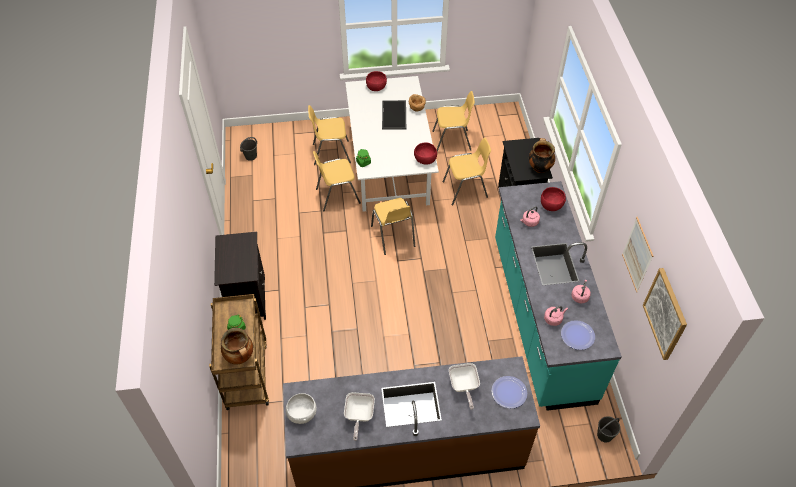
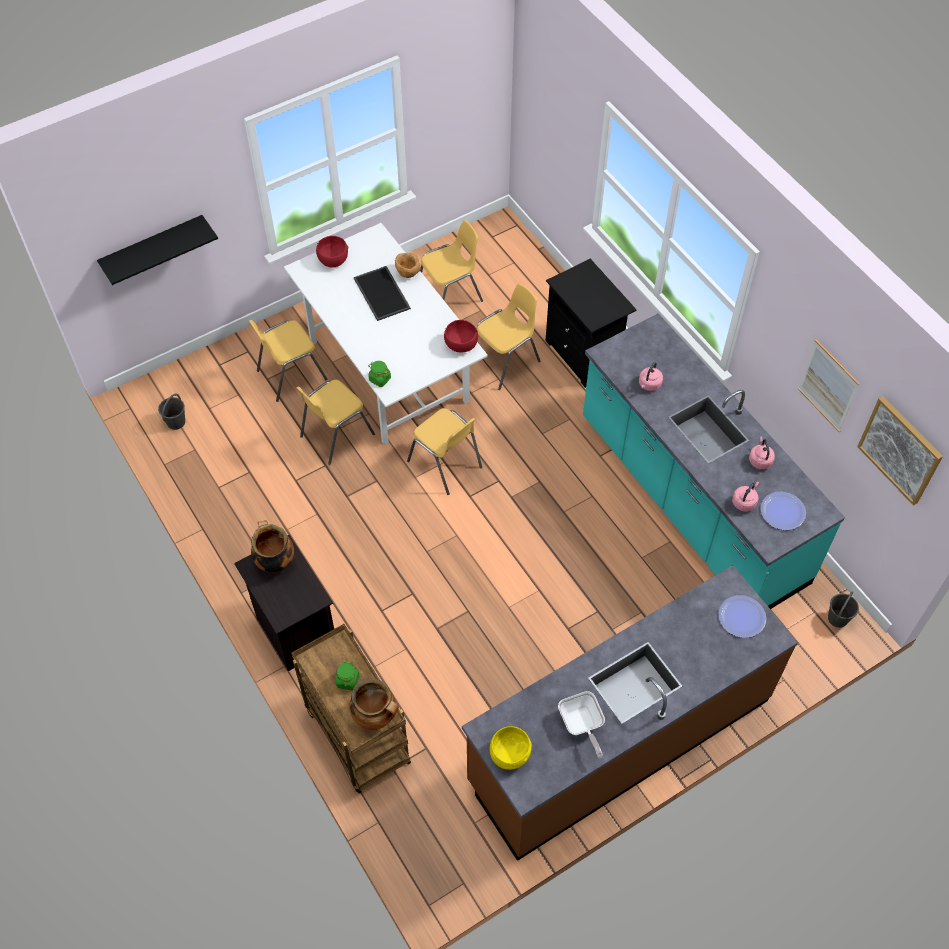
camera: 25 degrees left, 5 degrees up
(264, 41) = (153, 248): none -> black shelf
(302, 414) = (509, 754): white bowl -> yellow bowl
(463, 387) = (685, 633): frying pan -> none
(539, 167) = (613, 301): cooking pot -> cooking pot (274, 561)
(551, 205) = (663, 351): red bowl -> none

